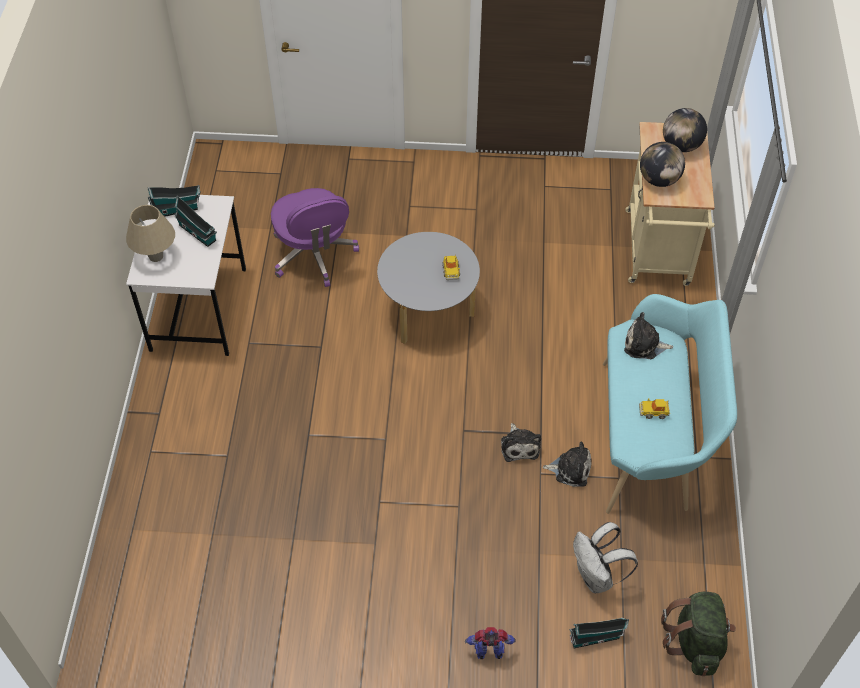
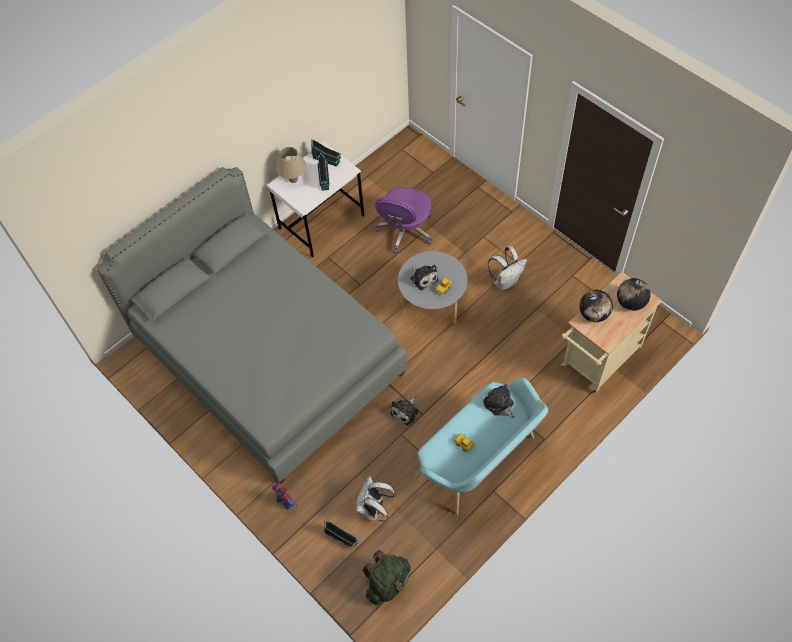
camera: 45 degrees right, 5 degrees up
(291, 505) = (268, 356): none -> grey bed
(482, 236) = (506, 281): none -> white backpack
(570, 469) = (419, 444): plush toy -> plush toy (423, 278)

